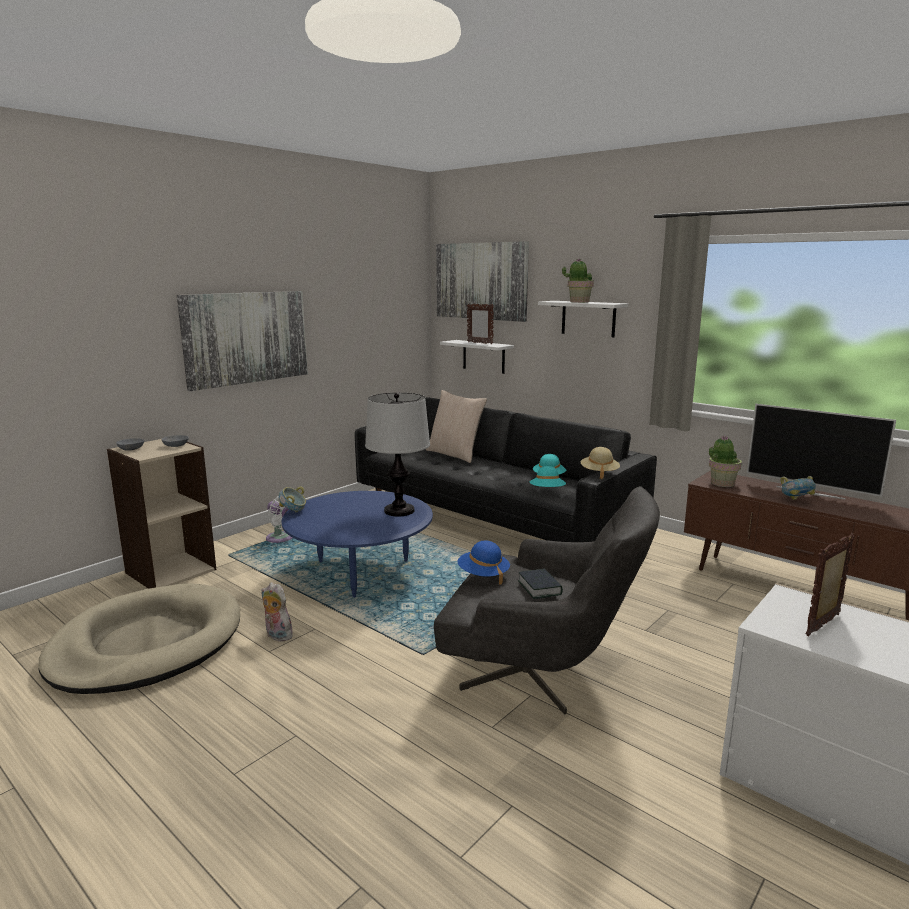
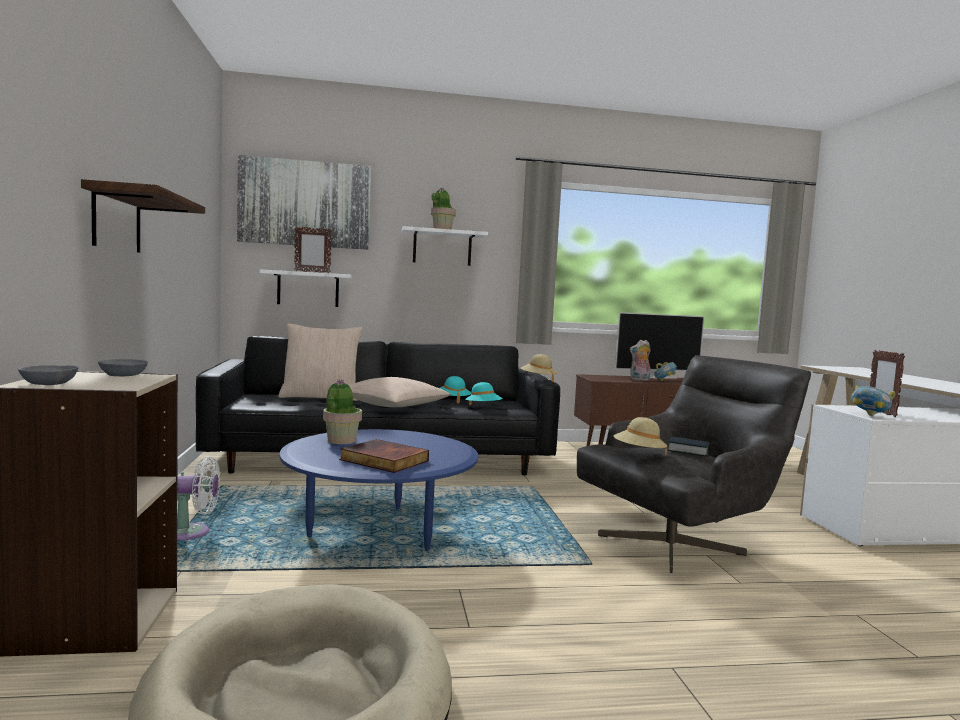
camera: 50 degrees left, 10 degrees down
(246, 338) = (117, 221): picture -> shelf
(277, 636) = (440, 611): plush toy -> plush toy (639, 380)
(293, 512) = (307, 462): bowl -> bowl (870, 416)
(330, 523) = (382, 460): none -> book
(399, 510) = (415, 439): table lamp -> none
(478, 474) = (394, 406): none -> beige pillow
(483, 575) = (639, 454): blue hat -> beige hat
(722, 483) = (607, 379): potted plant -> potted plant (341, 441)

